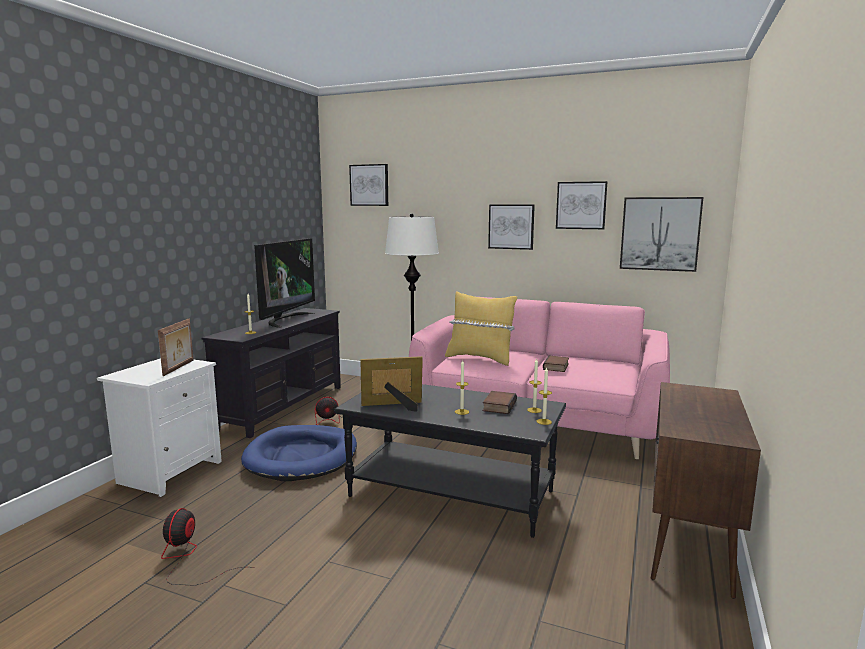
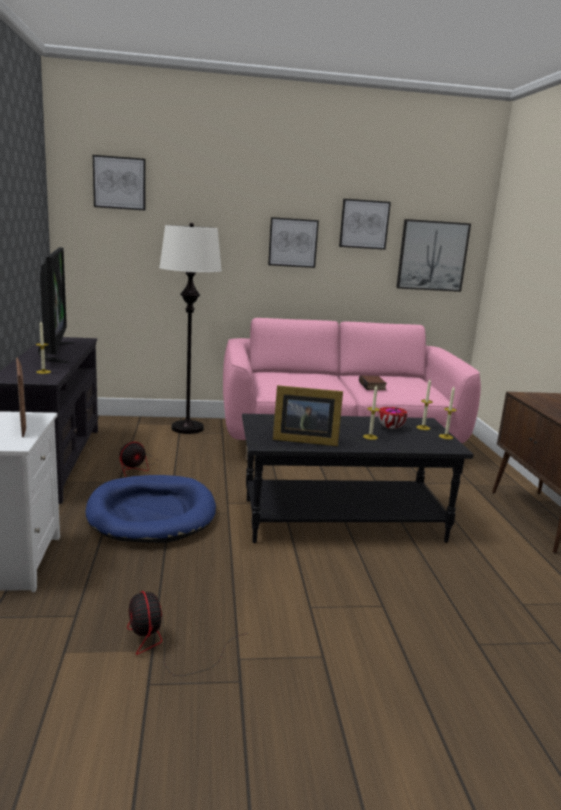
camera: 30 degrees left, 5 degrees up
(394, 406) = (303, 440): picture frame -> picture frame turned 135 degrees counterclockwise
(480, 358) = (293, 383): yellow pillow -> none
(498, 406) = (390, 427): book -> bowl

